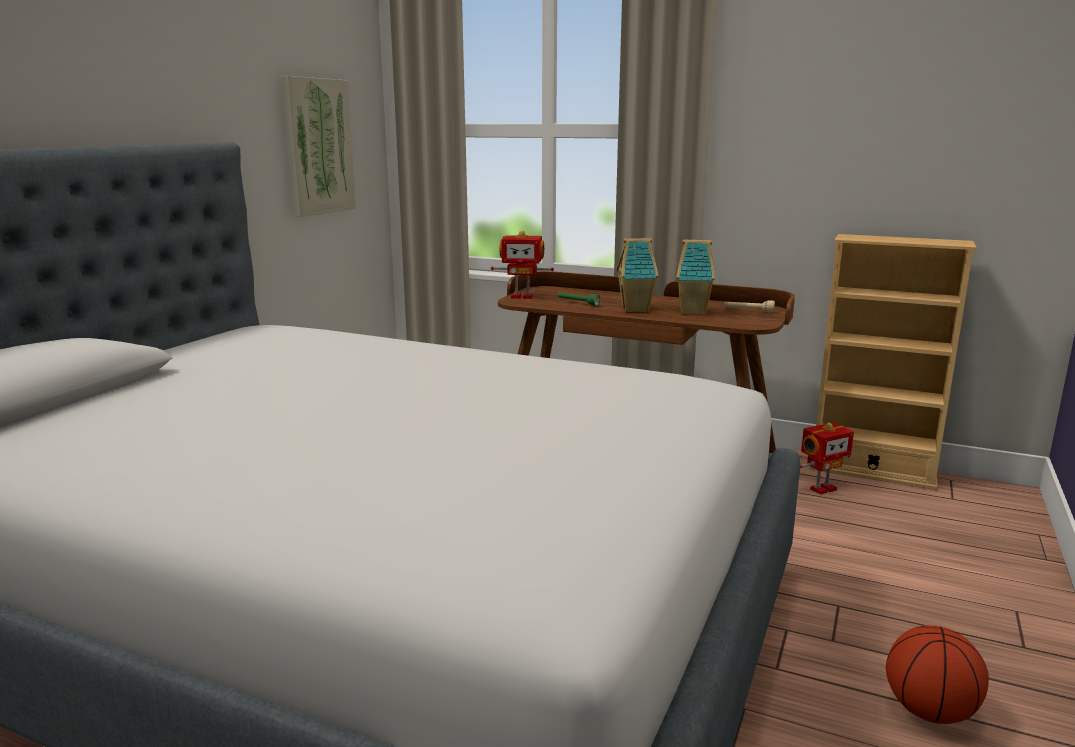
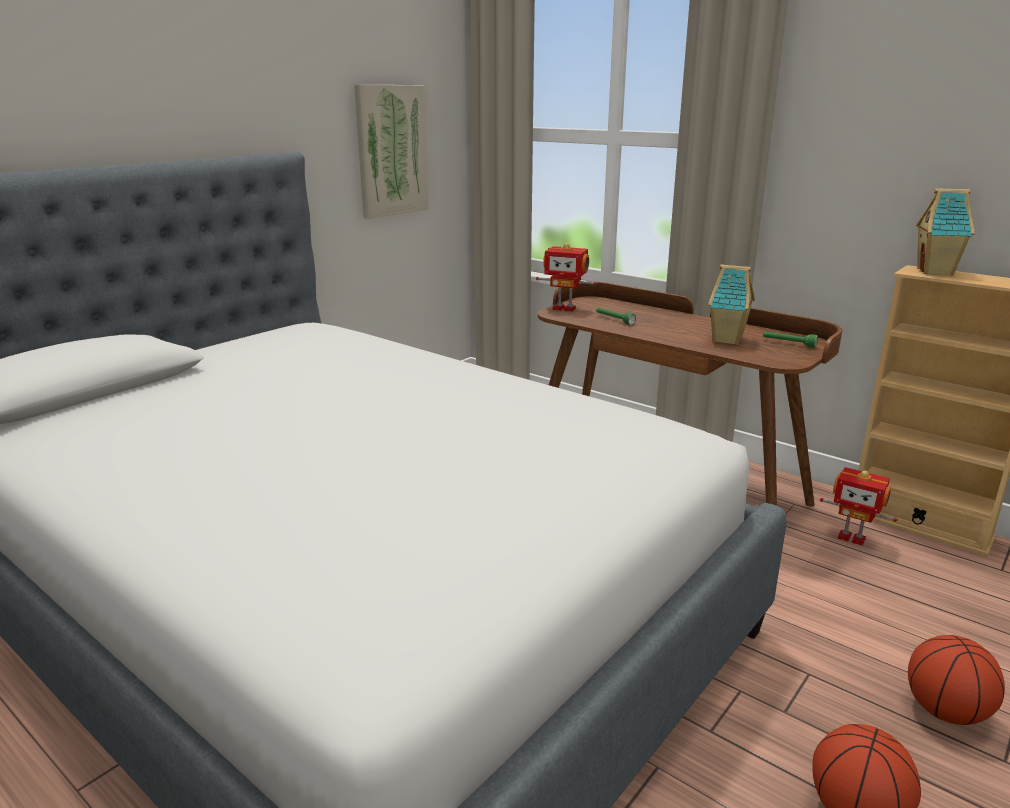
camera: 15 degrees right, 5 degrees up
(636, 309) = (669, 332): toy house -> toy house (936, 272)
(748, 311) = (788, 344): beige flashlight -> green flashlight
(822, 489) = (851, 537): toy robot -> toy robot turned 45 degrees clockwise
(960, 616) = (945, 711): none -> basketball

